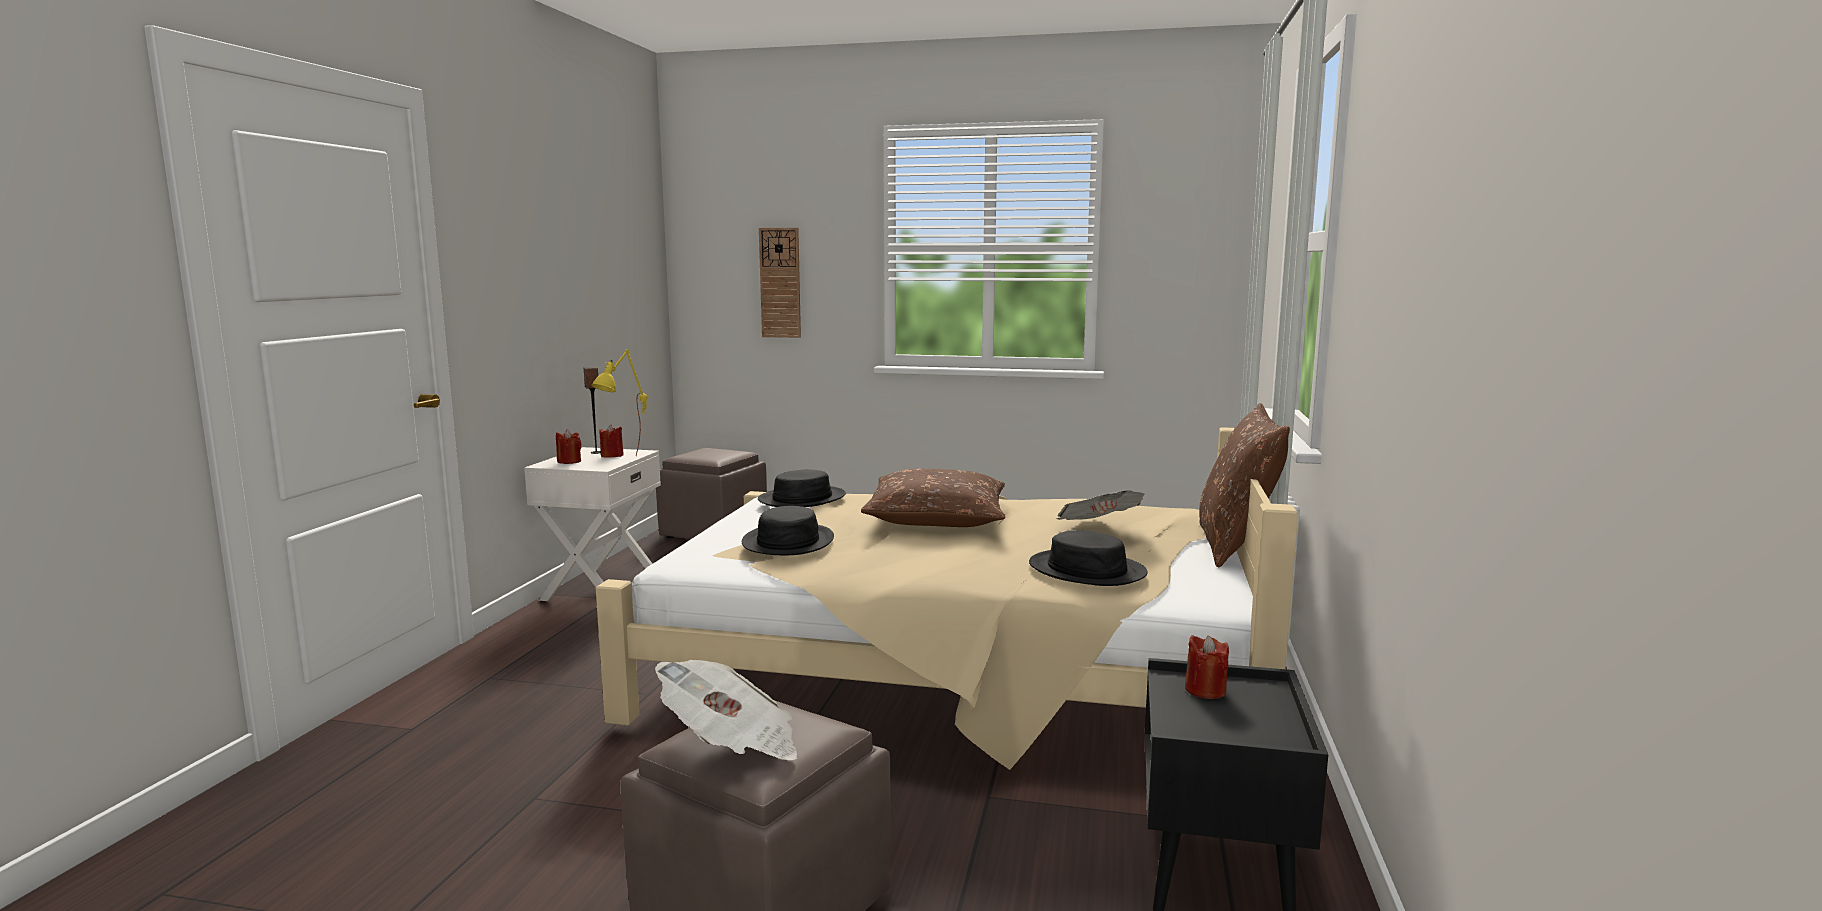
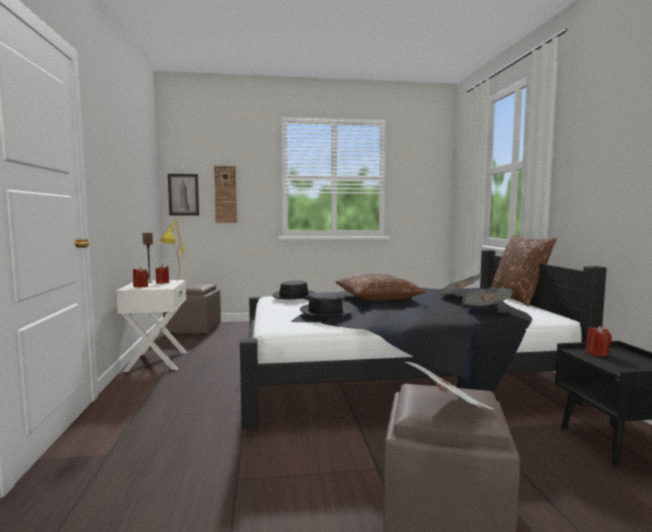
camera: 20 degrees left, 5 degrees down
(707, 283) = (183, 194): none -> picture
(951, 677) = (394, 379): beige bed -> black bed
(1087, 570) = (485, 310): black hat -> newspaper

